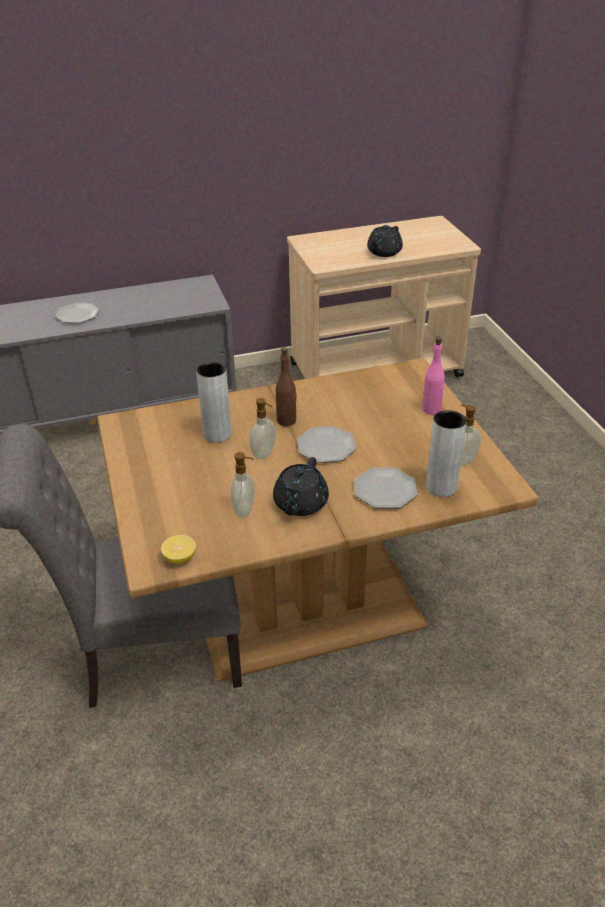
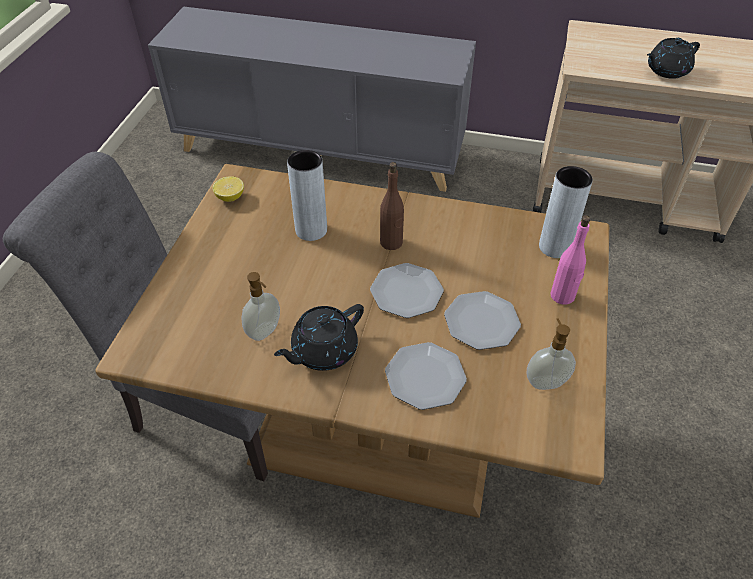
camera: 30 degrees right, 10 degrees up
(78, 315) = (318, 47): plate -> plate (481, 322)
(180, 558) = (163, 358): lemon -> lemon (230, 197)
(264, 454) = (337, 273): soap dispenser -> none
(441, 487) = (491, 405): grey vase -> grey vase (555, 247)

